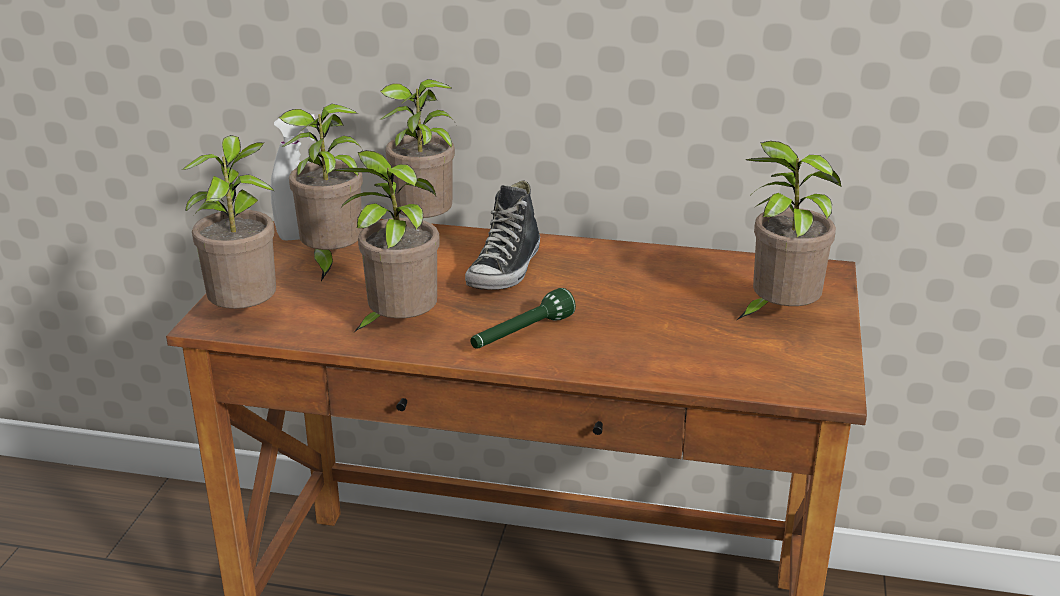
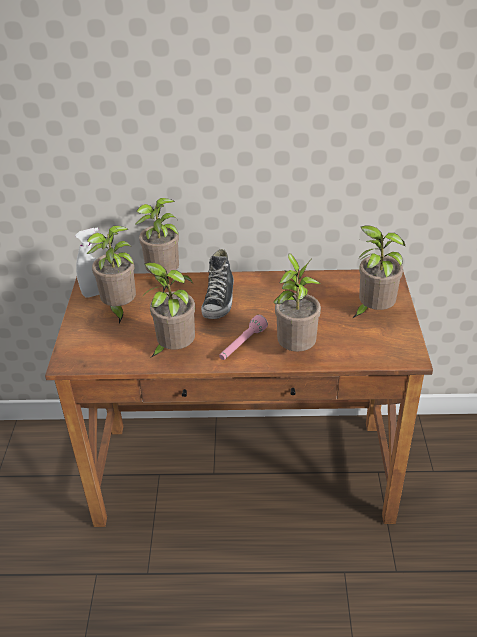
camera: 10 degrees left, 10 degrees up
(247, 315) = (86, 354): potted plant -> potted plant (295, 349)
(521, 335) = (242, 345): green flashlight -> pink flashlight

